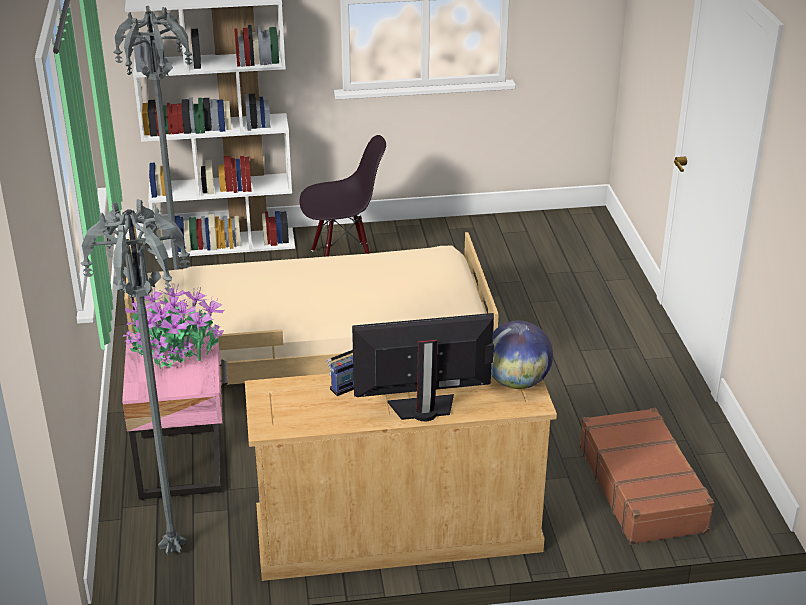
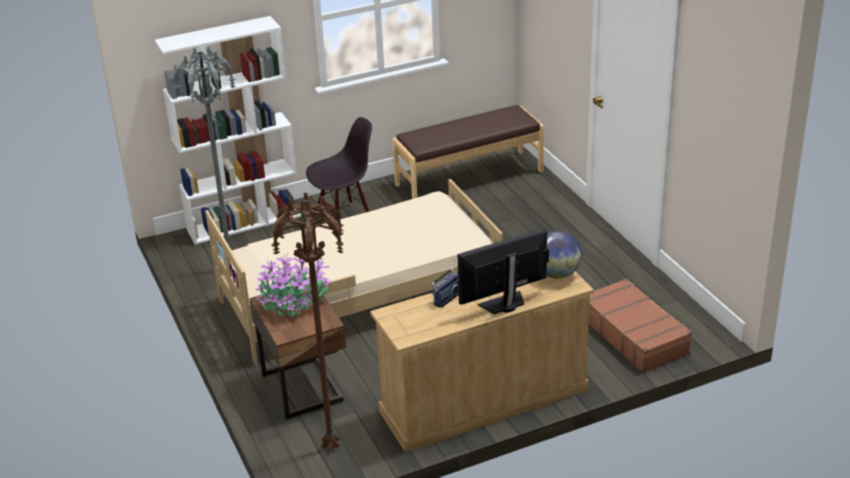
camera: 15 degrees left, 0 degrees up
(174, 548) = (330, 446): grey floor lamp -> brown floor lamp
(184, 463) = (305, 387): pink nightstand -> brown nightstand
(521, 238) = (469, 177): none -> brown bench

